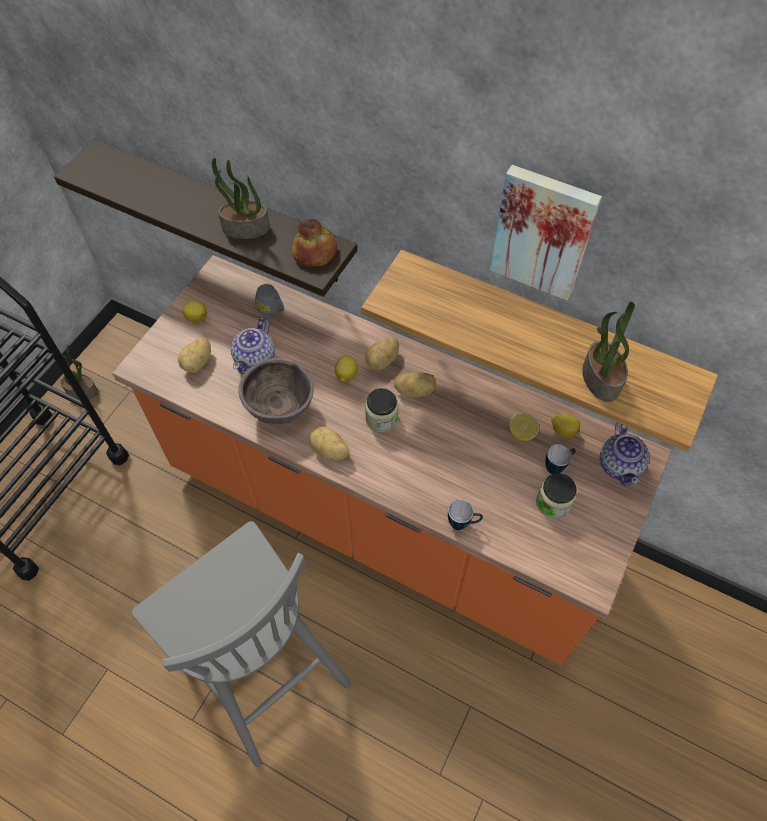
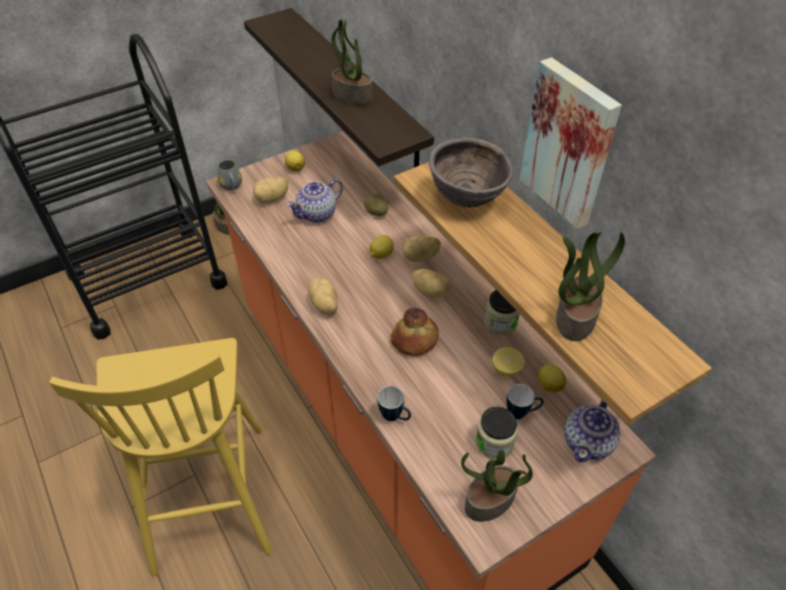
camera: 30 degrees right, 10 degrees down
(259, 665) = (210, 494): grey stool -> yellow stool
(272, 309) = (357, 184): grey mug -> grey mug (232, 186)
(280, 409) = (308, 257): brown bowl -> brown bowl (467, 199)
(310, 332) = (376, 212): none -> potato
(315, 252) = (394, 130): bread -> bread (415, 340)
(381, 419) = (386, 300): jar -> jar (500, 322)
(580, 553) = (490, 501): none -> potted plant

